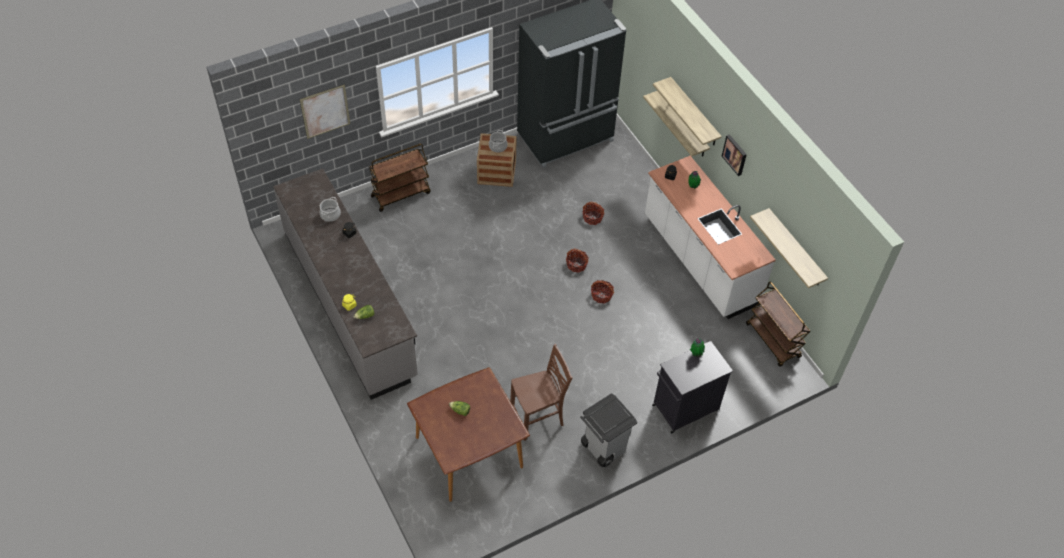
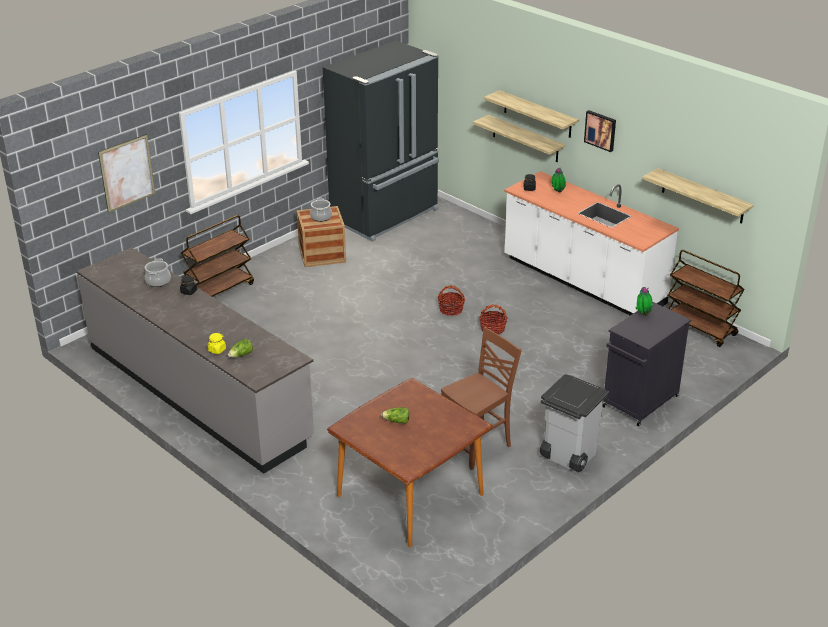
camera: 15 degrees left, 20 degrees down
(592, 218) = (448, 270): basket -> none

